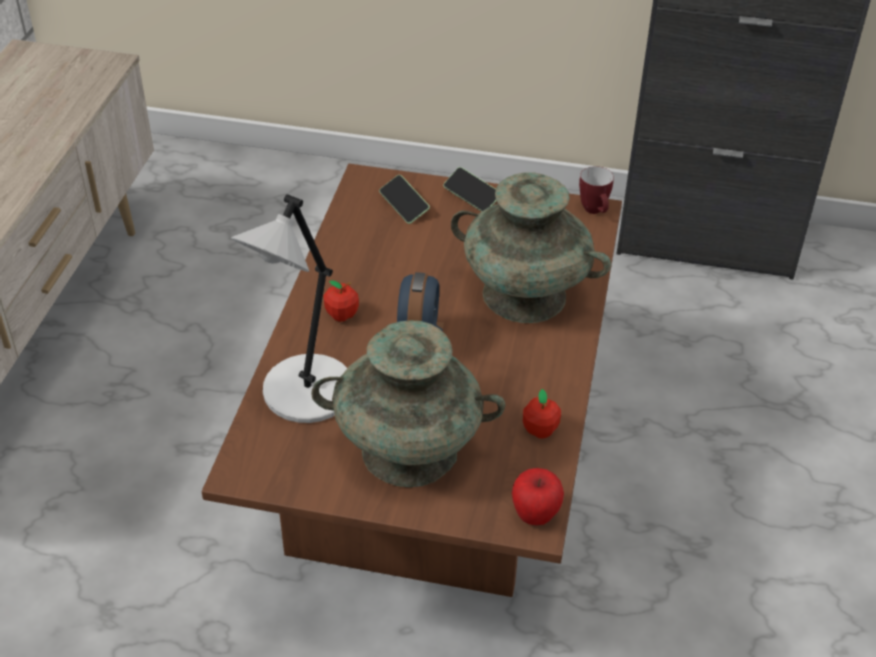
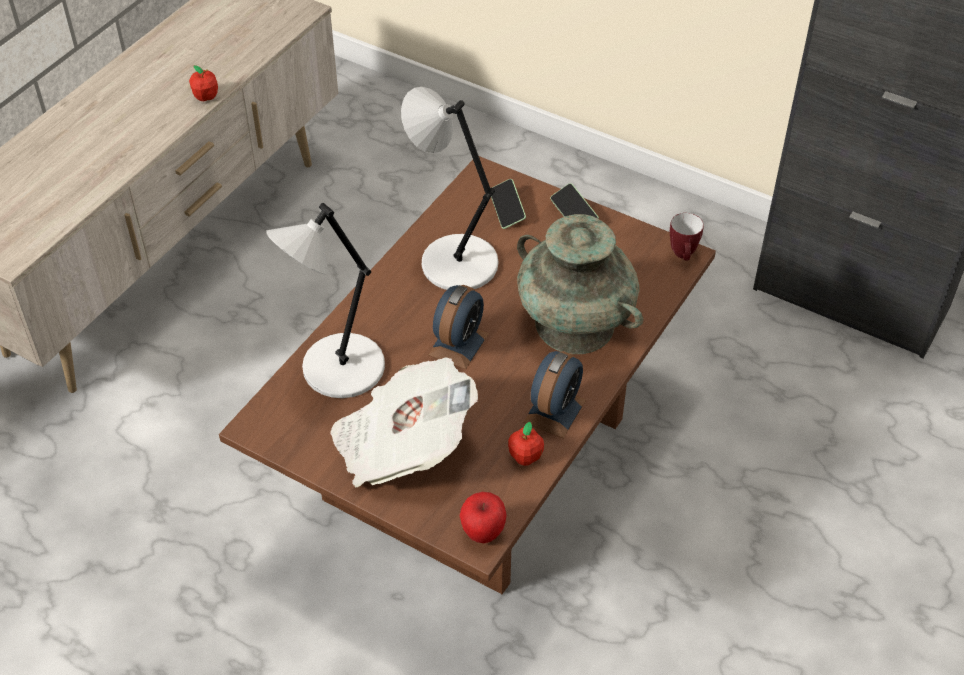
camera: 20 degrees right, 5 degrees up
(342, 315) = (403, 304): apple -> apple (206, 97)
(376, 265) = (455, 262): none -> grey table lamp
(408, 451) = (402, 445): turquoise vase -> newspaper
(546, 379) = (555, 411): none -> alarm clock

